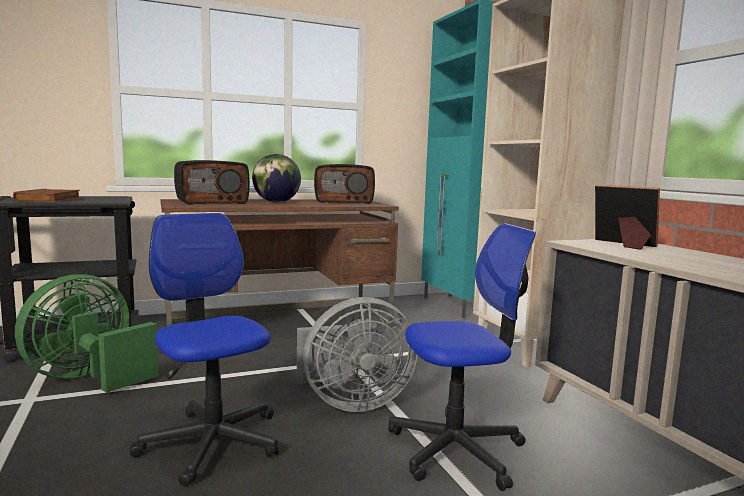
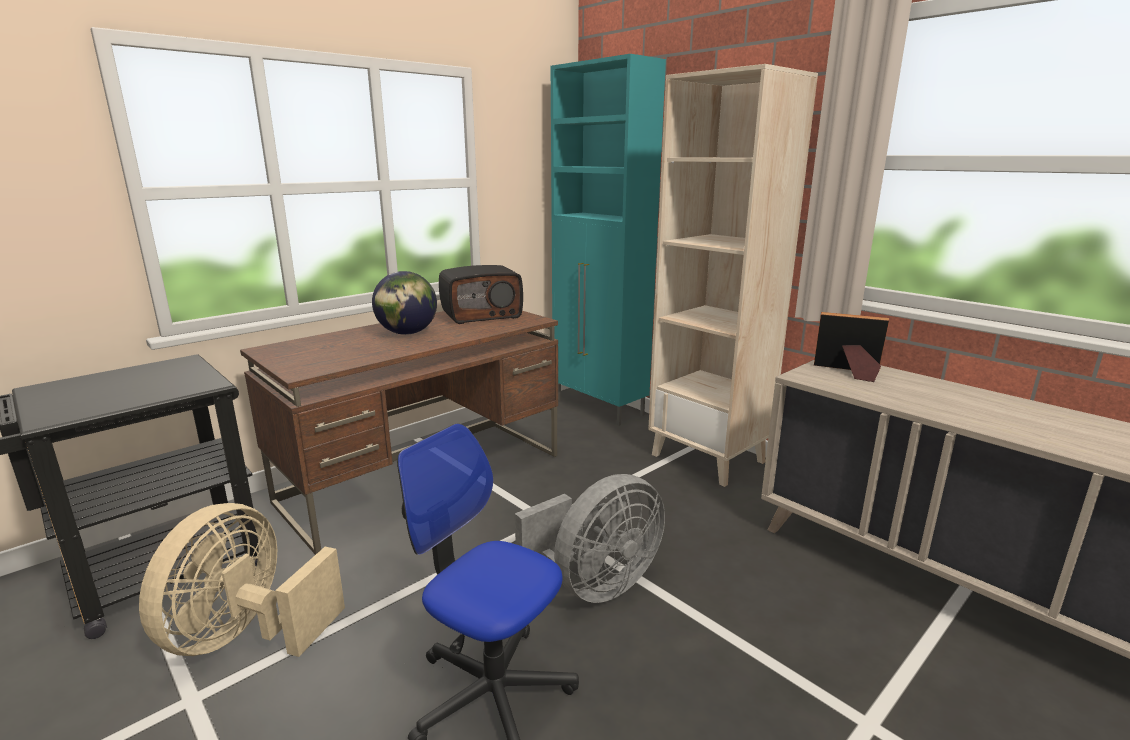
camera: 20 degrees left, 10 degrees up
(50, 200) = (100, 396): brown book -> none
(89, 378) = (247, 635): green fan -> beige fan
(212, 202) = (328, 349): radio -> none
(456, 449) = (738, 621): office chair -> none

